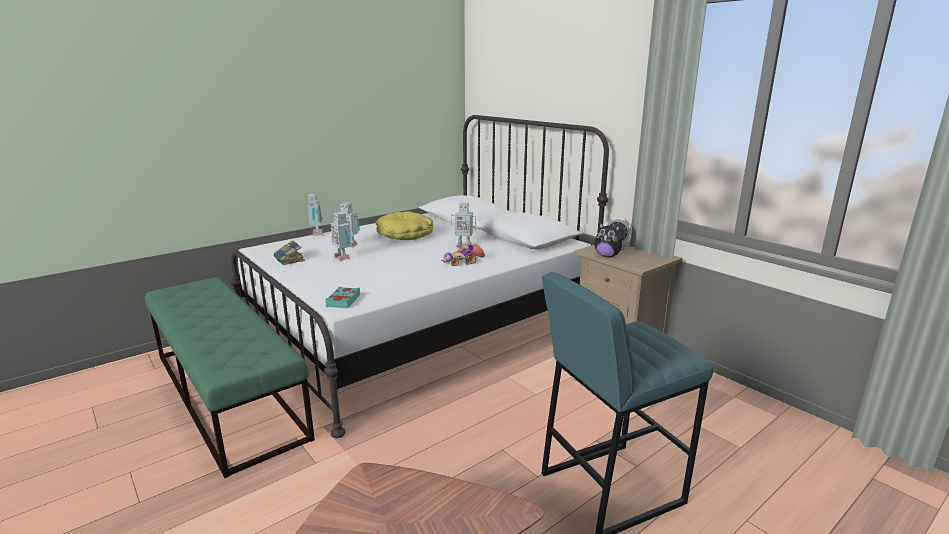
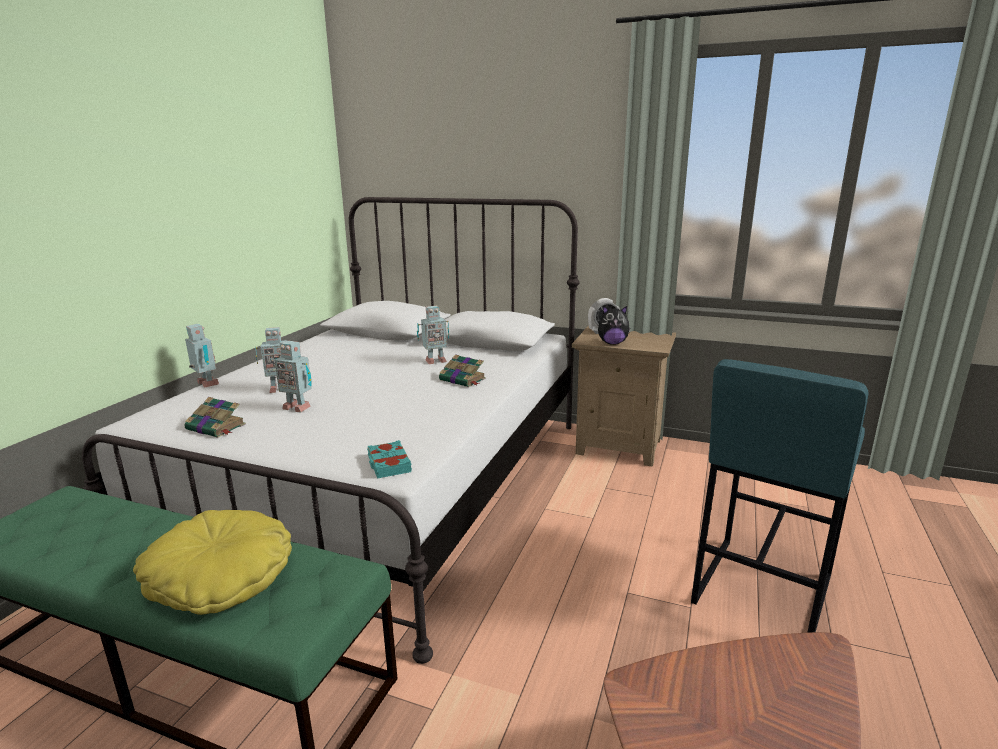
camera: 30 degrees left, 0 degrees up
(406, 235) = (342, 362): yellow pillow -> yellow pillow (223, 576)
(462, 261) = (463, 380): toy car -> book

